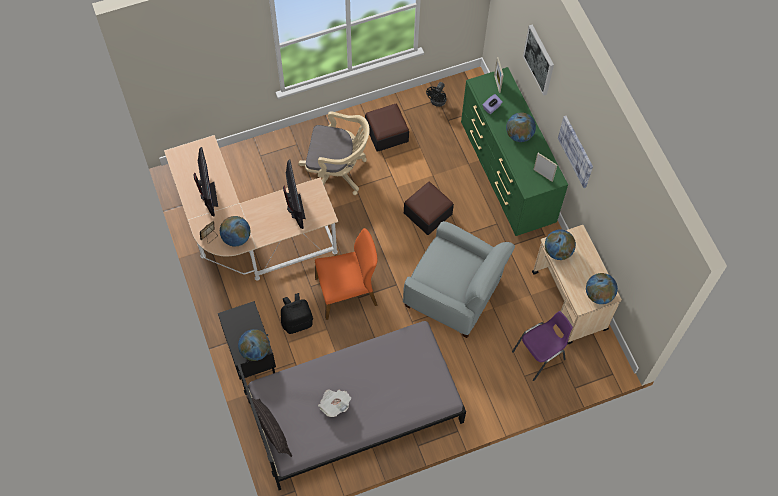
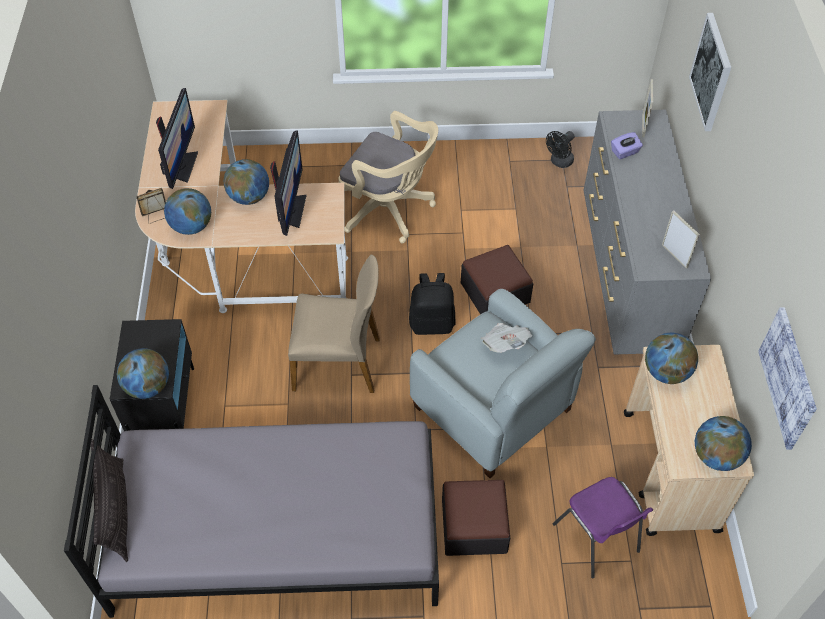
camera: 20 degrees right, 10 degrees down
(297, 321) = (250, 382): black backpack -> black backpack (432, 323)
(334, 404) = (229, 502): newspaper -> newspaper (505, 344)
(347, 292) = (338, 363): orange chair -> beige chair
(386, 133) = (476, 181): ottoman -> ottoman (474, 526)
(506, 175) = (627, 273): green dresser -> grey dresser
(519, 135) = (654, 195): globe -> globe (249, 197)
(540, 355) = (597, 539): purple chair -> purple chair turned 75 degrees clockwise
(576, 151) = (735, 215): picture -> picture (788, 378)

